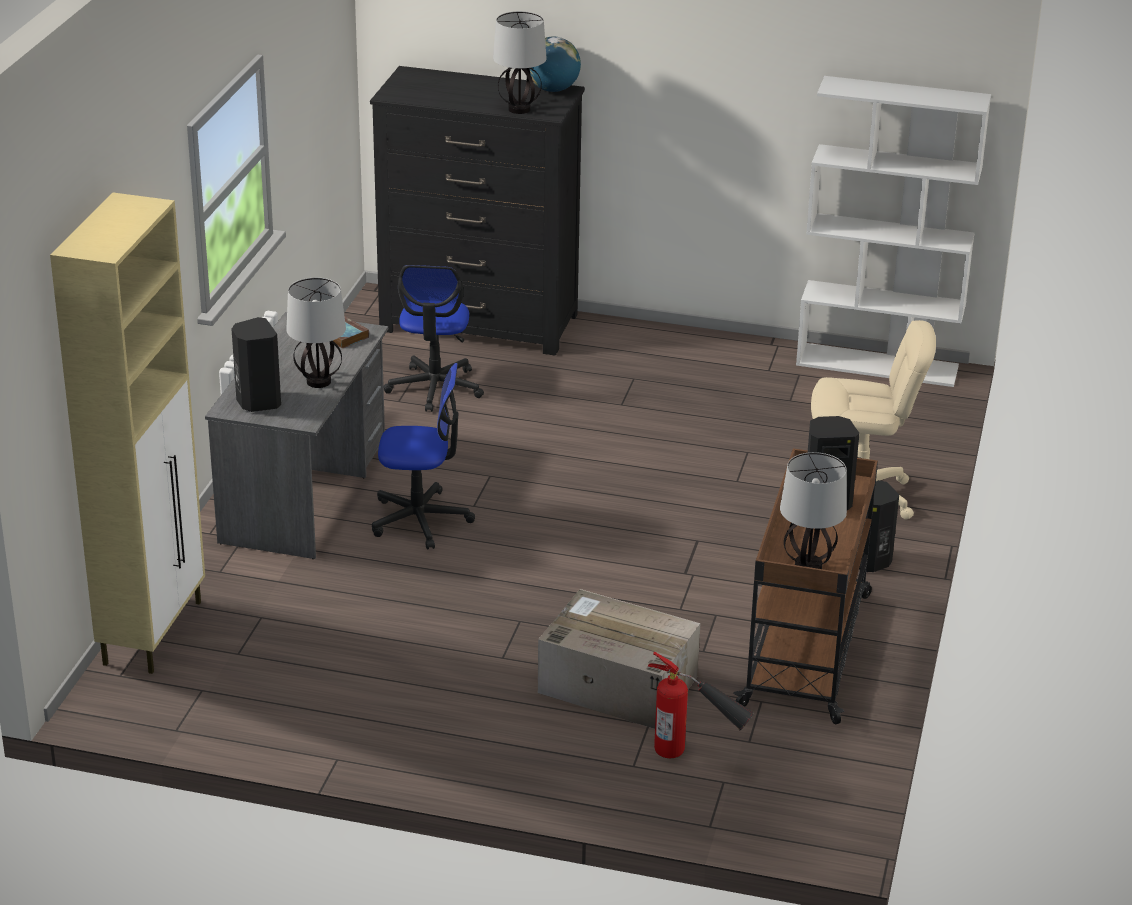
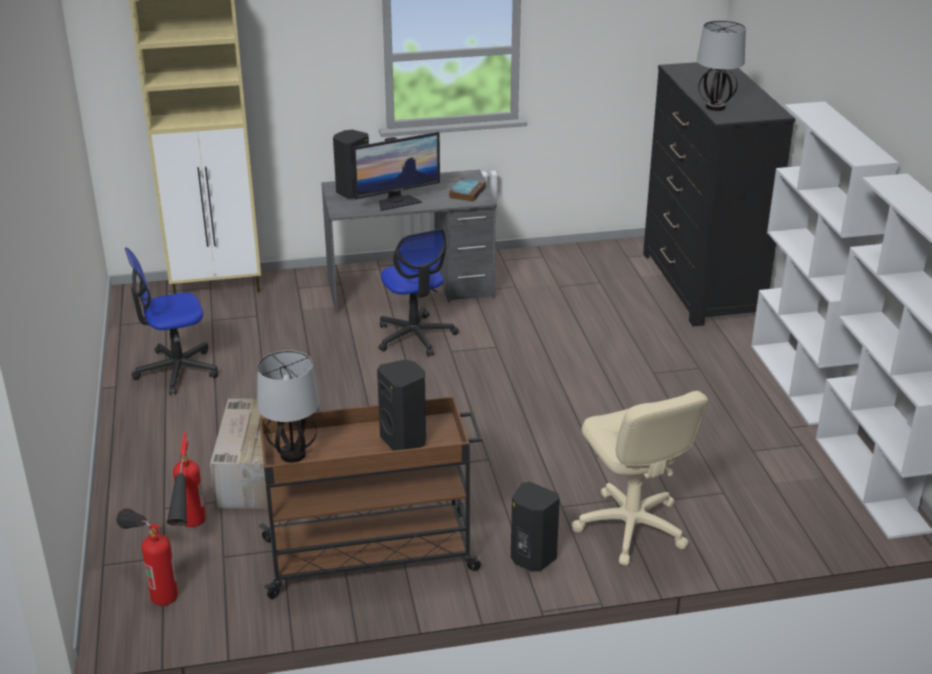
camera: 65 degrees right, 0 degrees up
(318, 381) = (397, 202): table lamp -> monitor
(435, 388) = (591, 294): office chair -> office chair (177, 370)
(553, 89) = (769, 109): globe -> none
(701, 339) = (798, 382): none -> white bookcase
(763, 796) = (153, 582): none -> fire extinguisher

